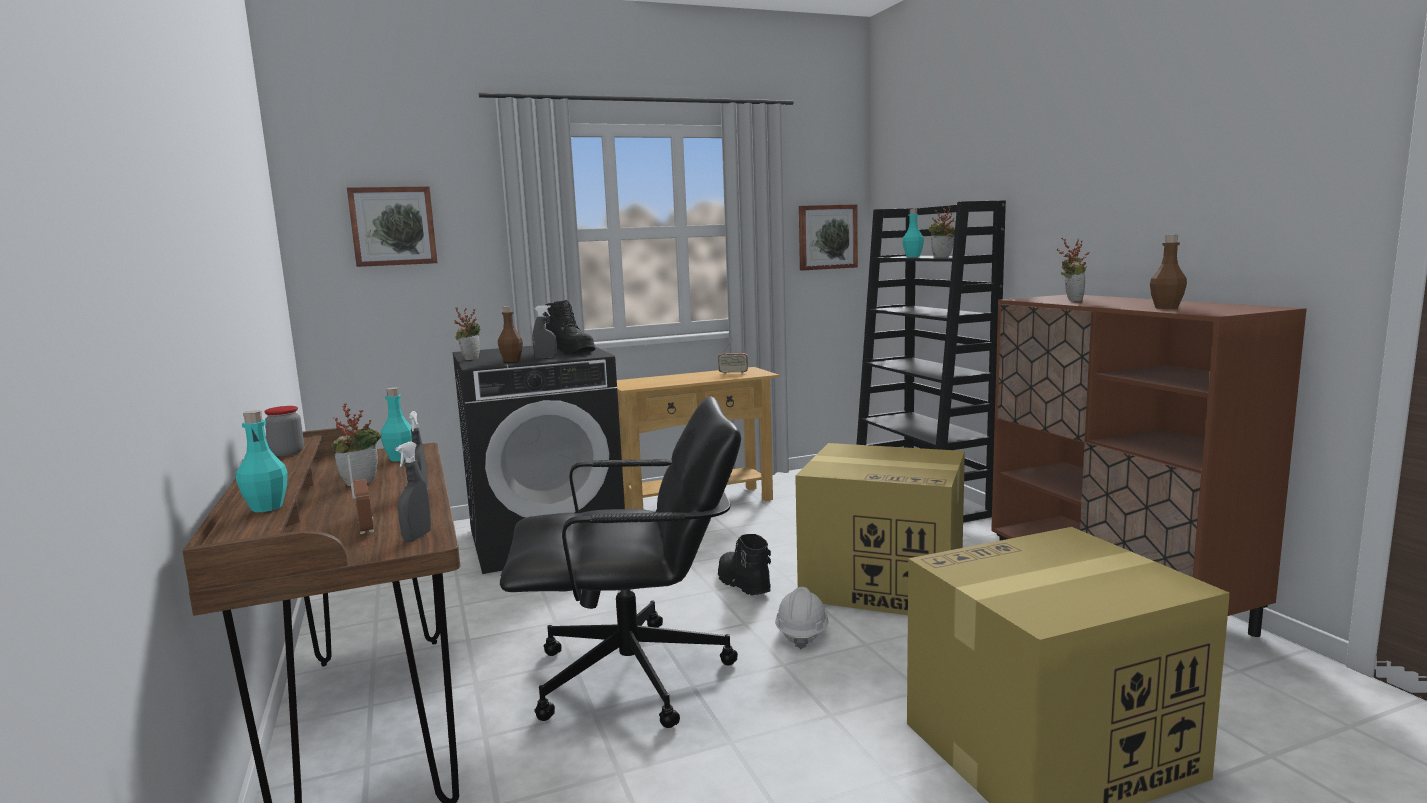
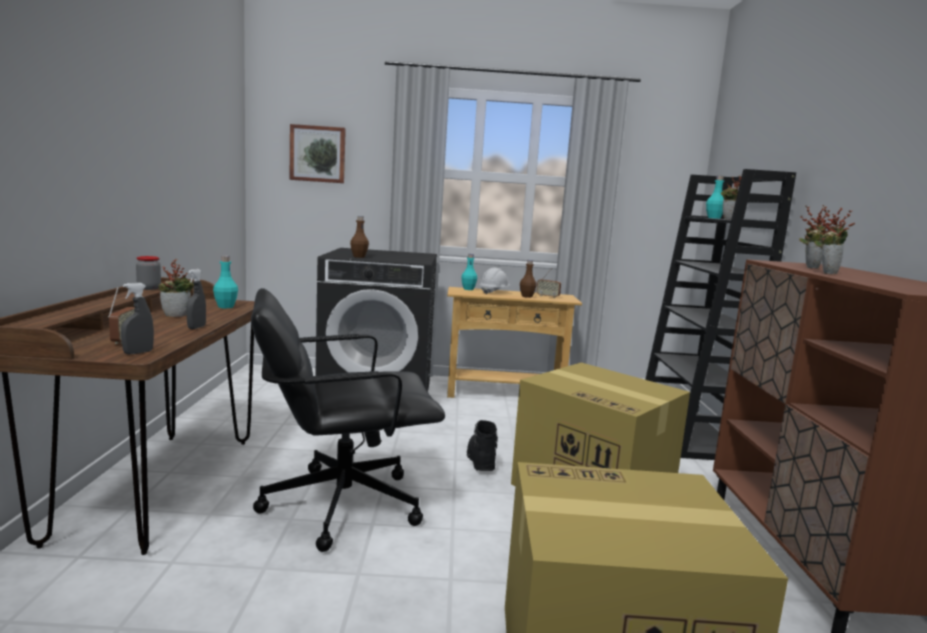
camera: 20 degrees right, 0 degrees up
(267, 507) = (67, 313): turquoise bottle -> turquoise bottle (468, 289)
(470, 359) = (338, 252): potted plant -> potted plant (826, 273)
(545, 358) = (383, 258): grey spray bottle -> none
(571, 352) = (409, 258): black boot -> none
(634, 677) = (340, 504): black office chair -> black office chair turned 150 degrees clockwise
(802, 634) = (489, 510): white hard hat -> white hard hat (493, 292)
(827, 237) = (660, 197): picture -> none
(1166, 308) = (879, 282): brown bottle -> brown bottle (527, 296)

